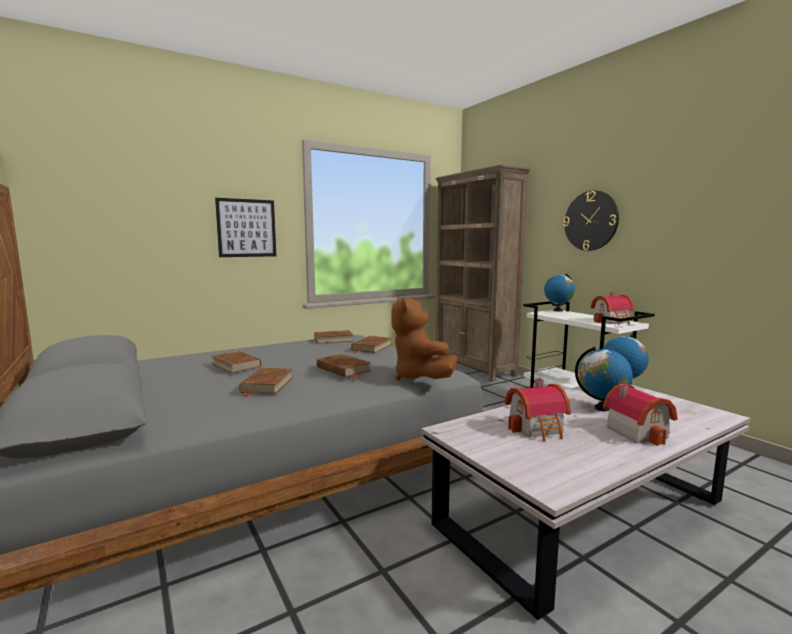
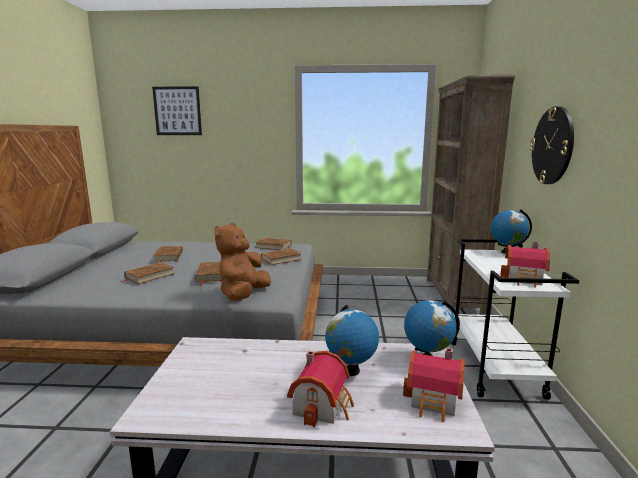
camera: 35 degrees right, 5 degrees up
(246, 228) = (246, 145): picture -> picture (177, 111)
(538, 428) = (251, 368): toy house -> toy house (435, 401)

